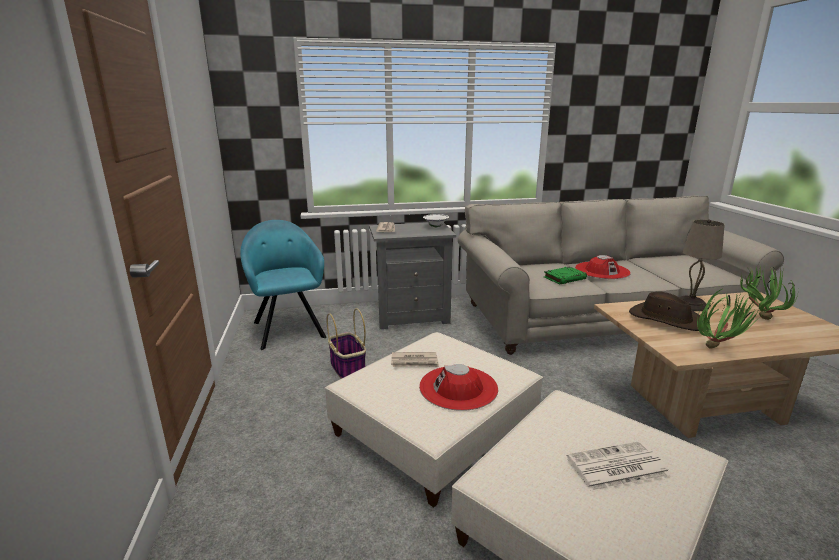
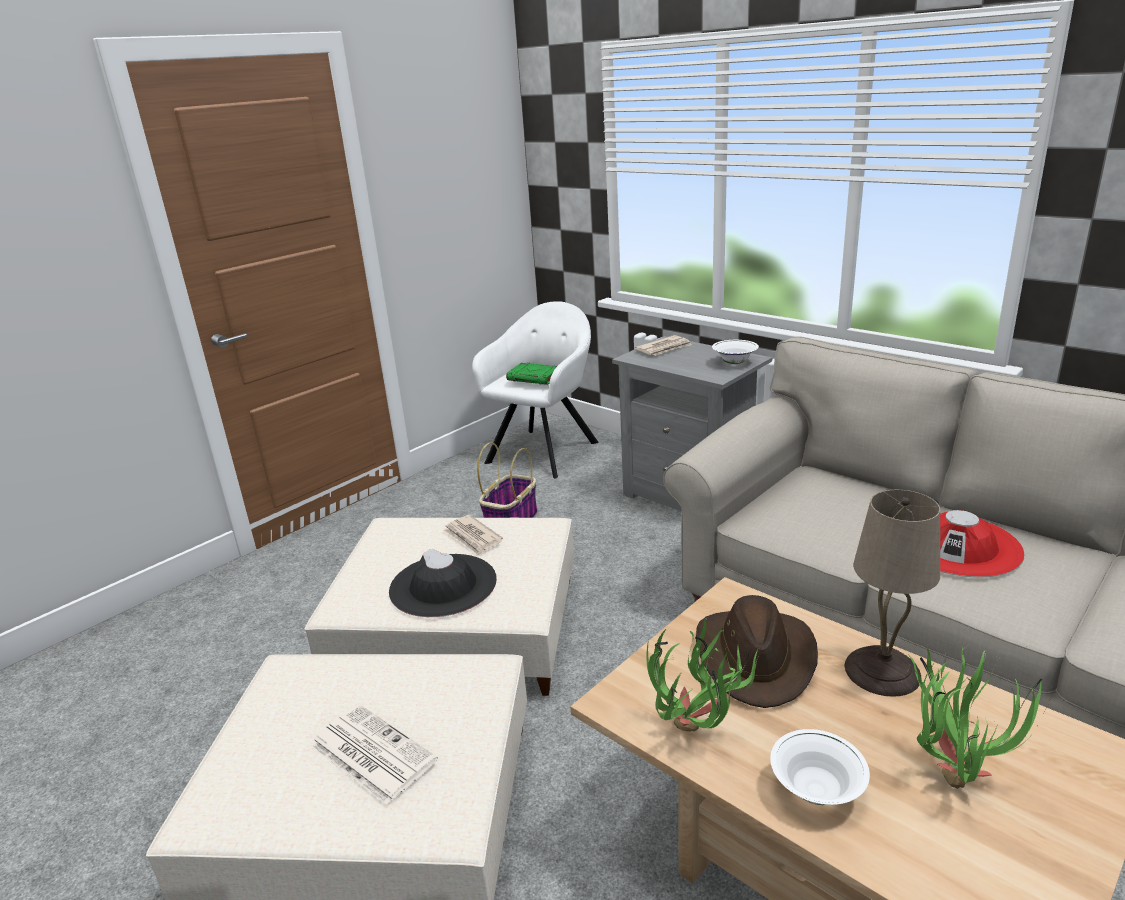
camera: 55 degrees right, 5 degrees up
(288, 328) = (545, 450): turquoise armchair -> white armchair
(458, 387) = (443, 585): red hat -> black hat
(564, 278) = (834, 524): green book -> green book (534, 377)
(763, 339) = (816, 791): none -> white bowl

